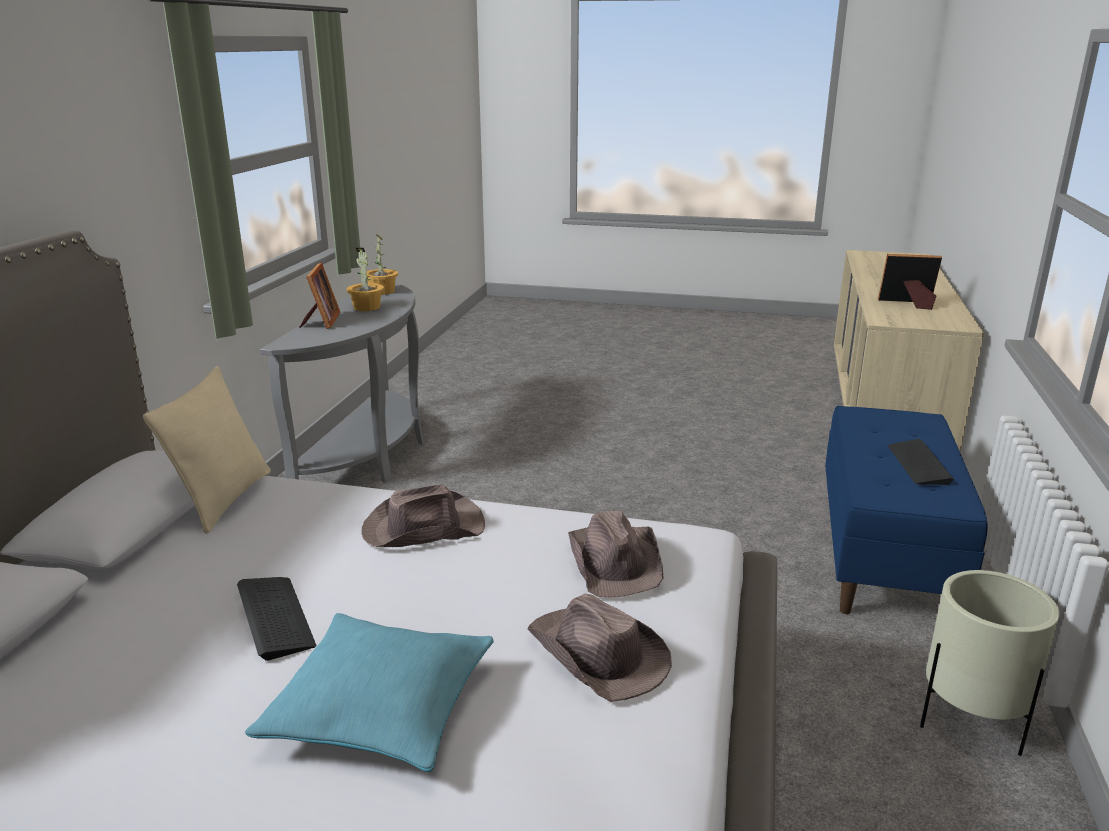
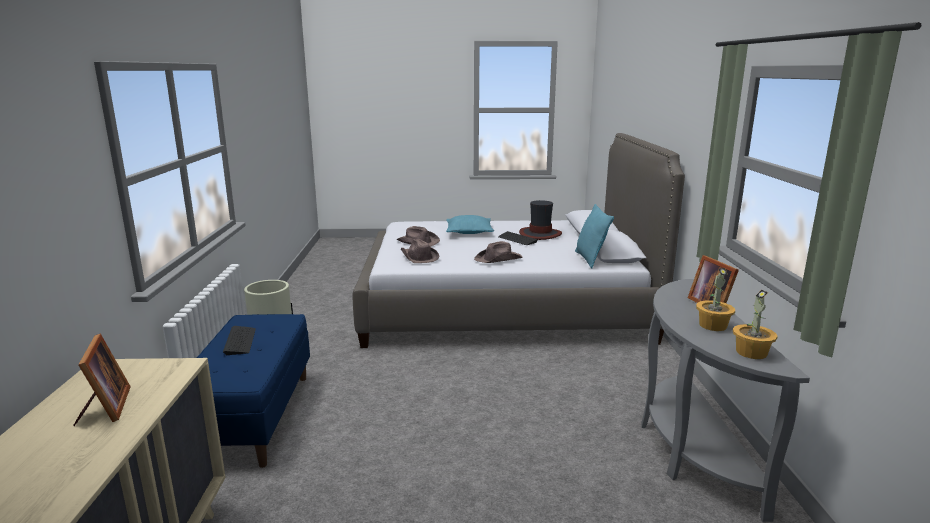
camera: 165 degrees right, 5 degrees down
(158, 646) = (540, 234): none -> hat
(223, 500) = (590, 259): beige pillow -> turquoise pillow
(908, 304) = (105, 408): picture frame -> picture frame turned 105 degrees counterclockwise

